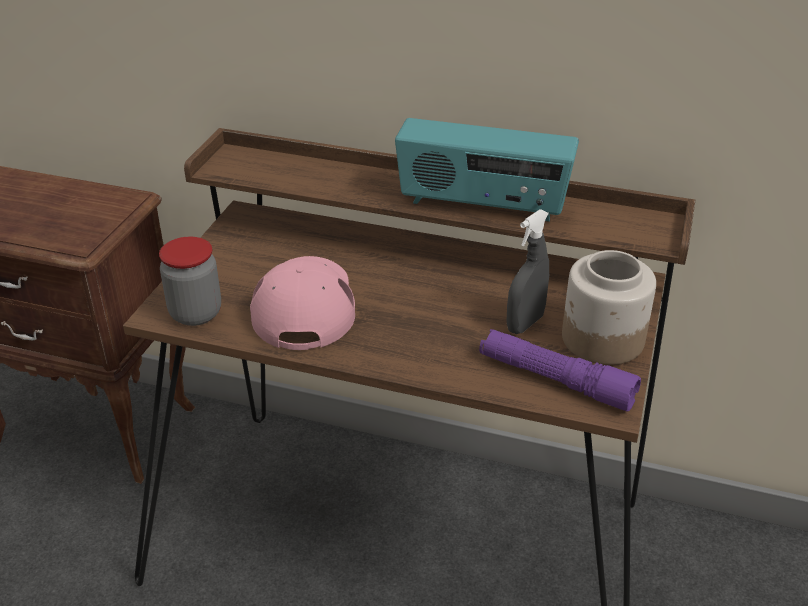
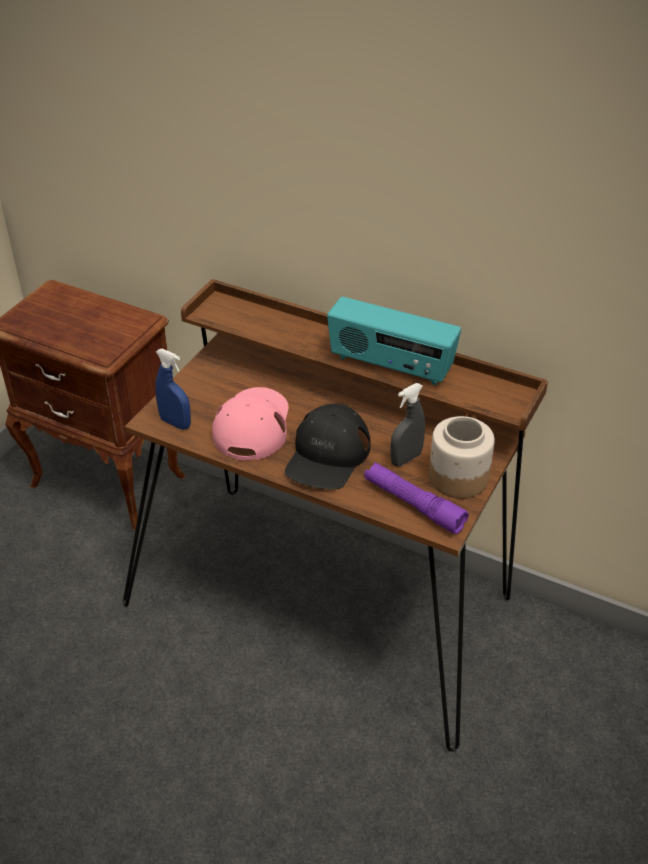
camera: 10 degrees right, 5 degrees up
(196, 313) = (175, 423): jar -> blue spray bottle
(418, 331) = (327, 455): none -> black cap

